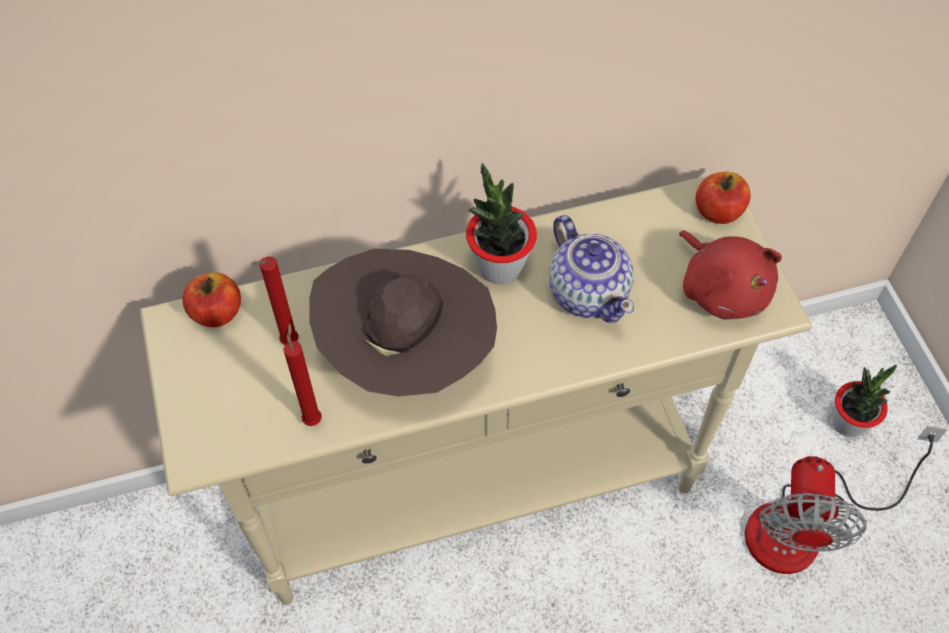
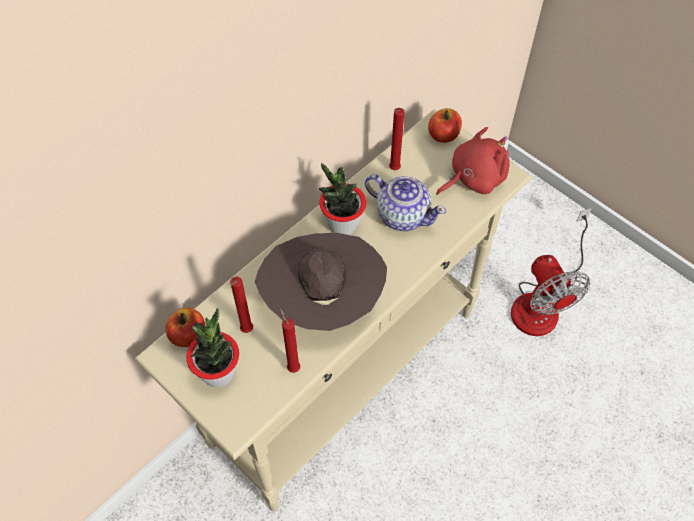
camera: 30 degrees left, 0 degrees up
(616, 227) = (393, 170): none -> red candle
(722, 289) = (473, 178): red plush toy -> red plush toy turned 60 degrees counterclockwise
(848, 423) = (531, 232): potted plant -> potted plant (218, 373)

